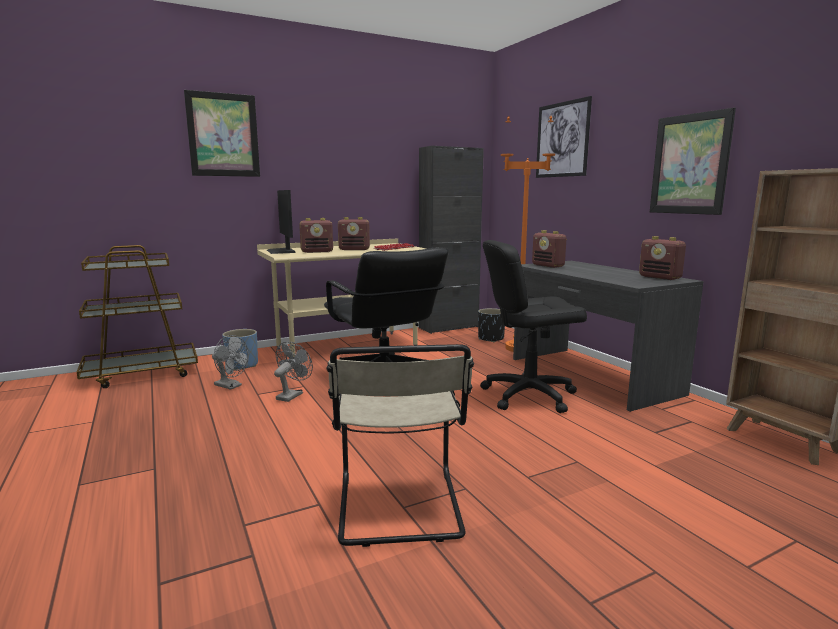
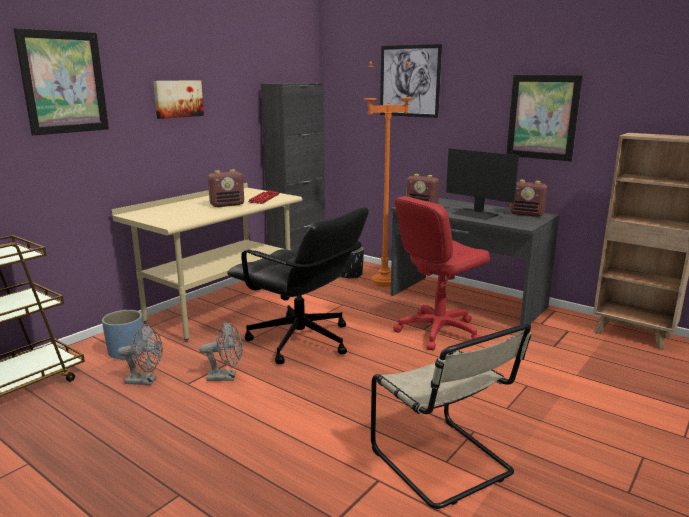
camera: 25 degrees left, 5 degrees up
(281, 251) = (151, 216): monitor -> monitor (475, 214)
(292, 395) = (226, 377): grey fan -> grey fan turned 90 degrees clockwise
(317, 251) = (194, 213): radio -> none
(330, 156) = (178, 99): none -> picture
(528, 395) = (437, 331): black office chair -> red office chair

